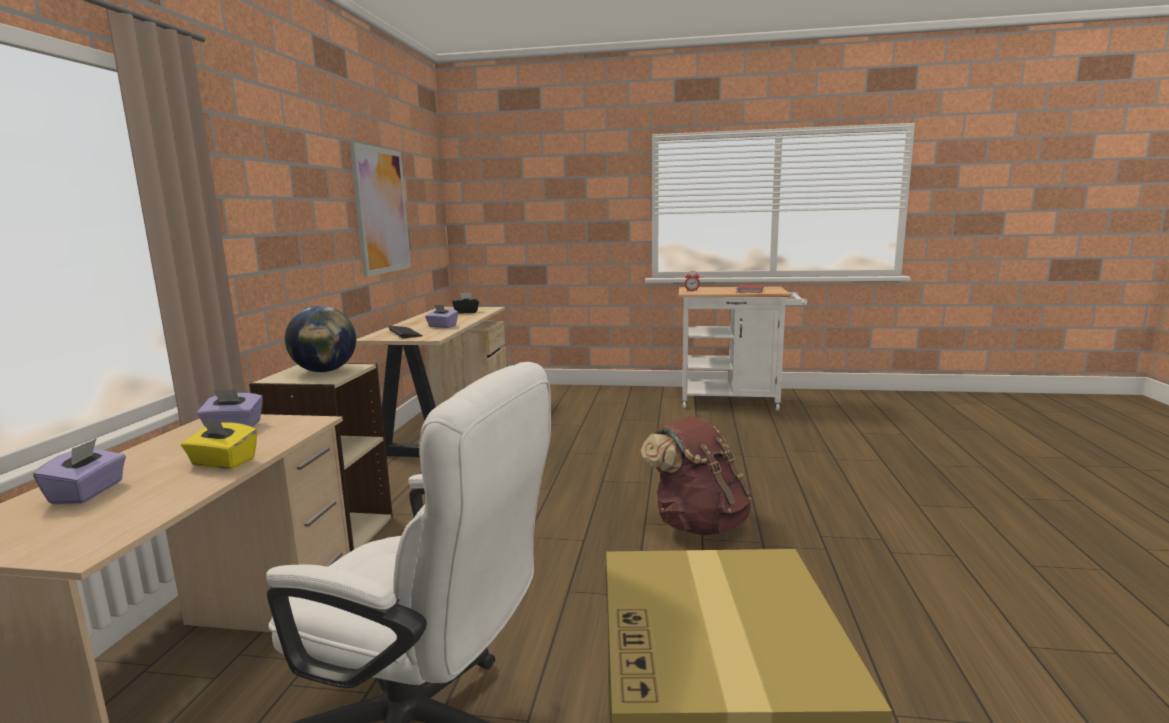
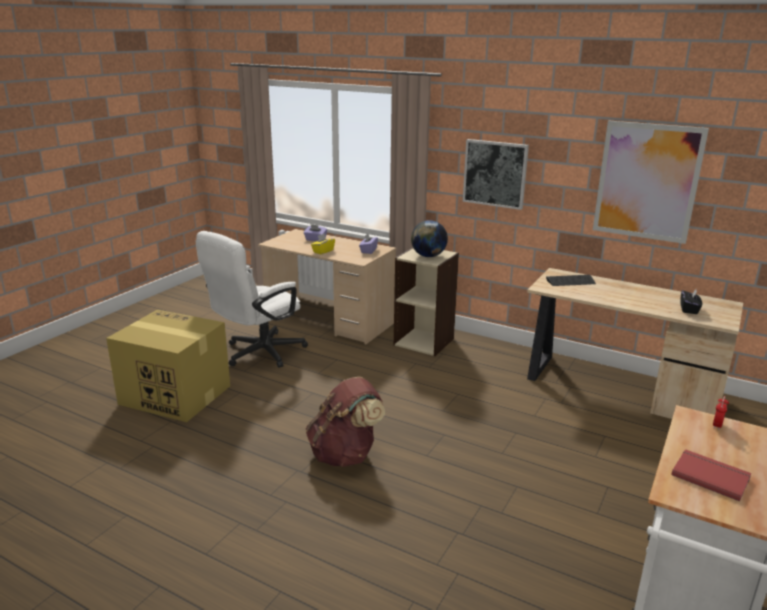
camera: 110 degrees right, 10 degrees up
(276, 226) = (495, 173): none -> picture
(442, 326) = (597, 294): purple tissue box -> none

